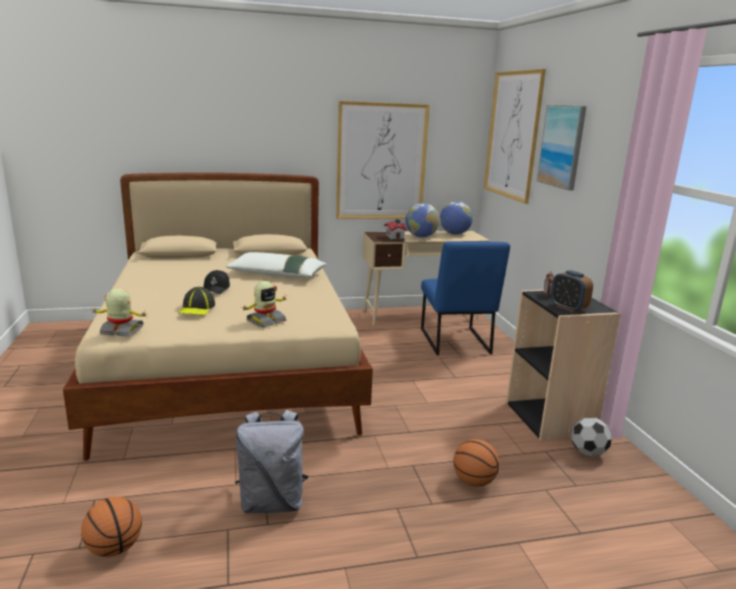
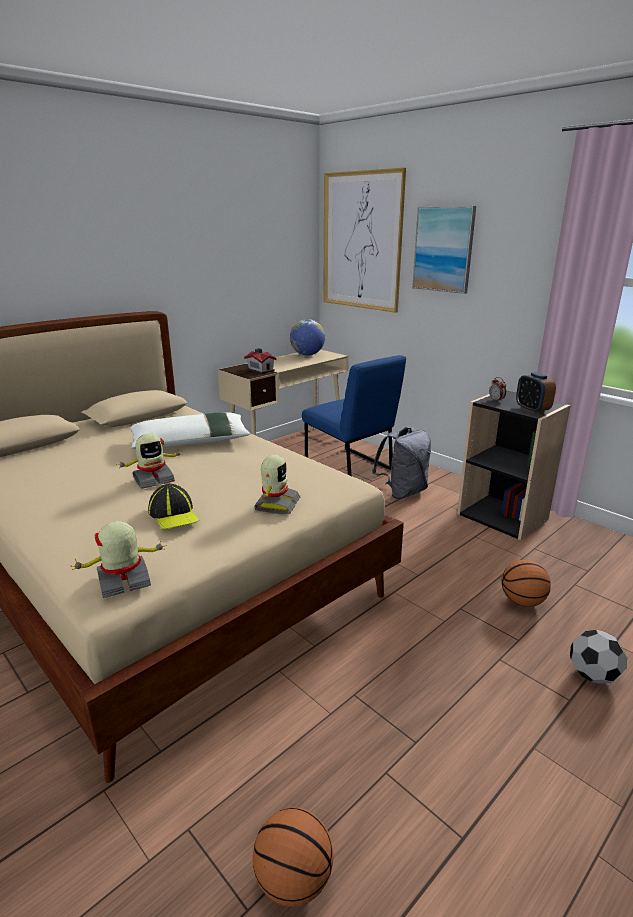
camera: 30 degrees left, 5 degrees up
(217, 288) = (153, 479): black cap -> toy robot
(272, 502) = (391, 714): grey backpack -> grey backpack (403, 492)
(381, 162) = (225, 284): picture -> none
(421, 237) = (283, 364): globe -> none
(568, 308) = (532, 409): alarm clock -> alarm clock turned 45 degrees clockwise
(587, 452) = (561, 537): football -> football (592, 675)

